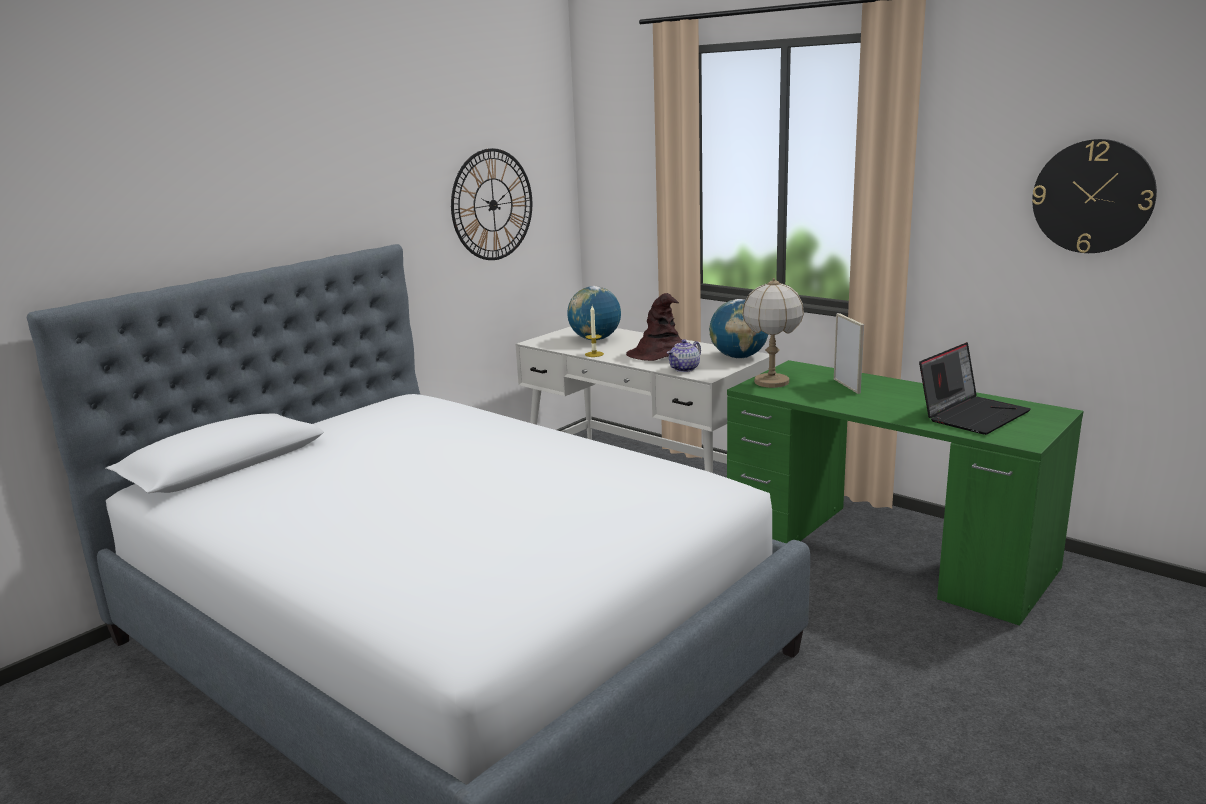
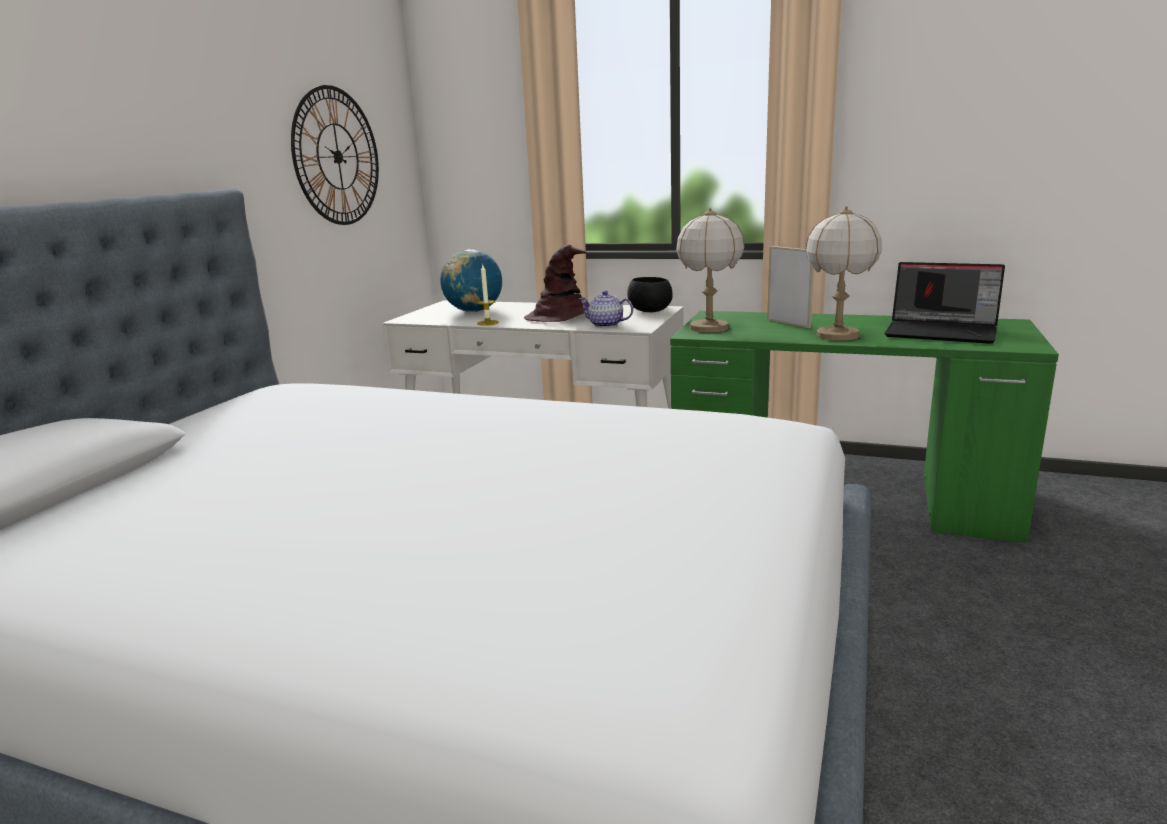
camera: 20 degrees left, 0 degrees up
(685, 369) = (606, 325): teapot -> teapot turned 90 degrees clockwise
(739, 357) = (650, 311): globe -> black bowl
(872, 406) = (838, 335): none -> table lamp
(972, 414) = (942, 332): laptop -> laptop turned 90 degrees clockwise
(1092, 196) = (1022, 101): wall clock -> none

